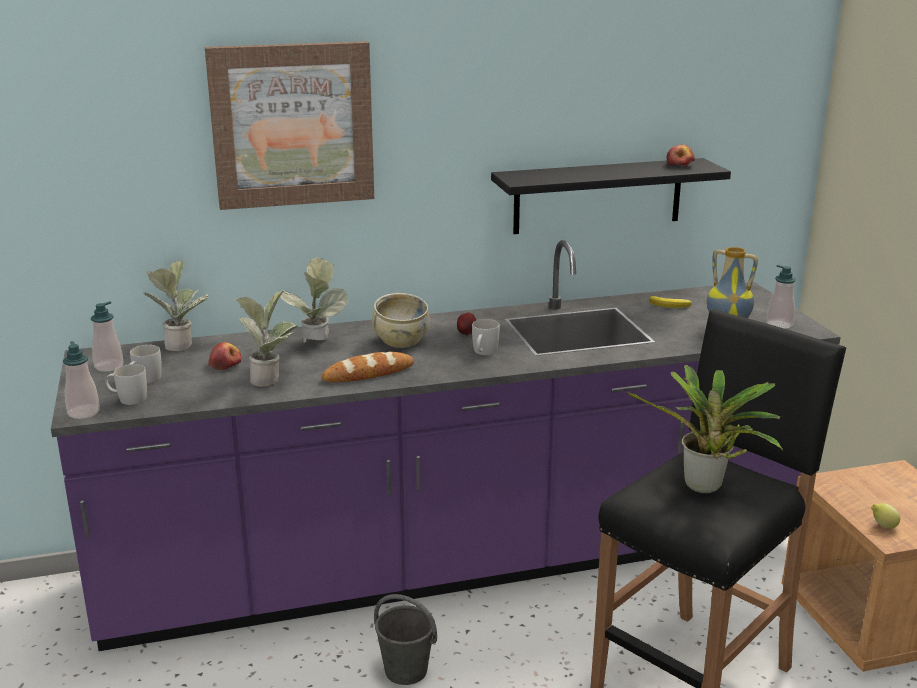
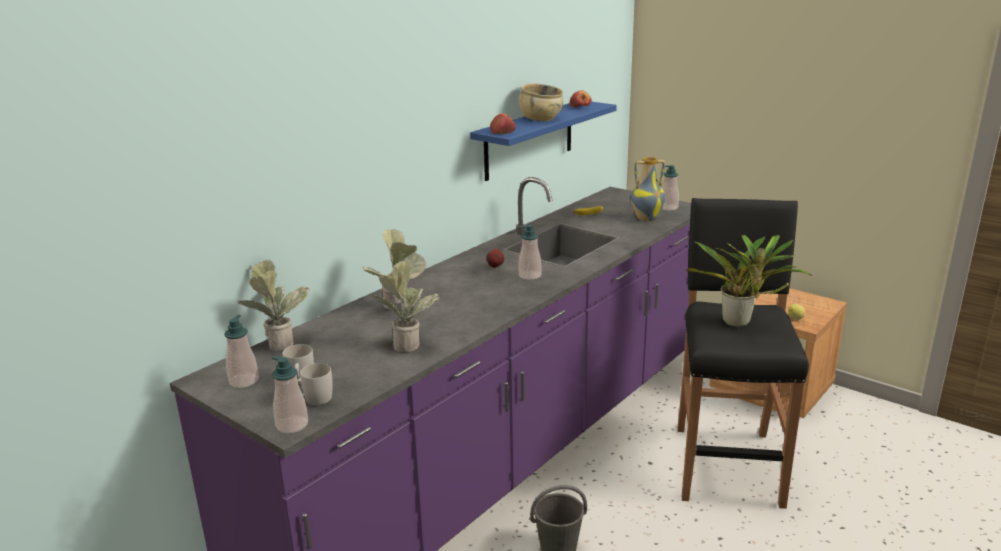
camera: 35 degrees left, 0 degrees up
(225, 364) = (350, 345): apple -> apple (503, 131)
(292, 125) = (339, 113): picture -> none
(368, 373) = (476, 314): bread -> none
(401, 341) = (458, 285): beige bowl -> beige bowl (540, 118)
(483, 353) = (529, 276): white mug -> soap dispenser
(598, 196) = (529, 139): black shelf -> blue shelf

